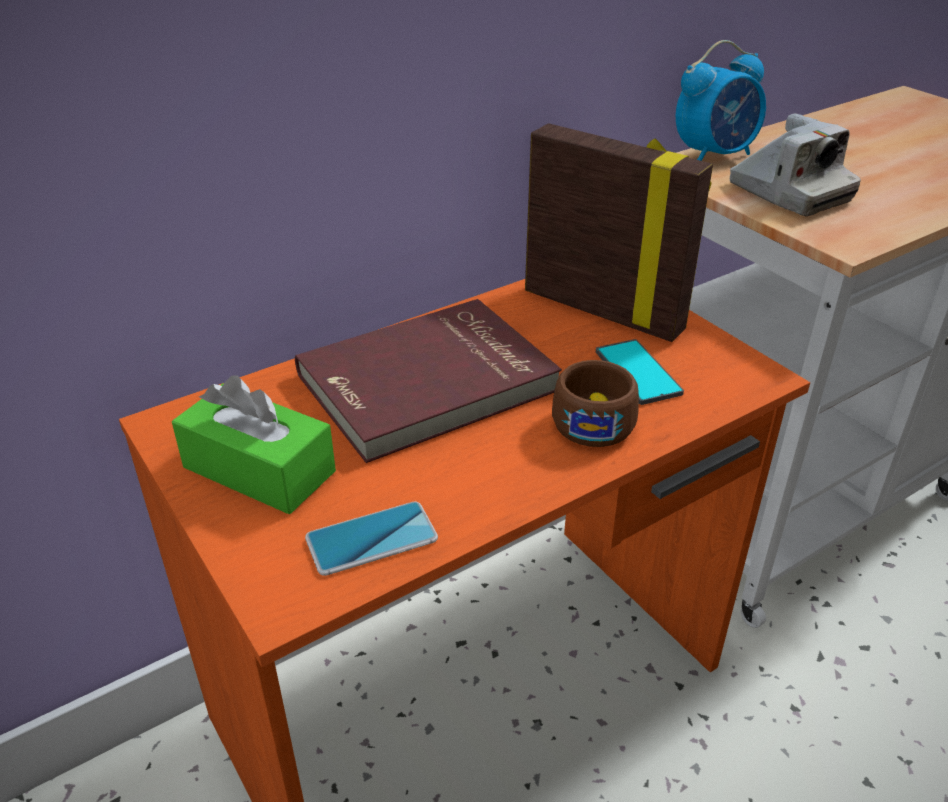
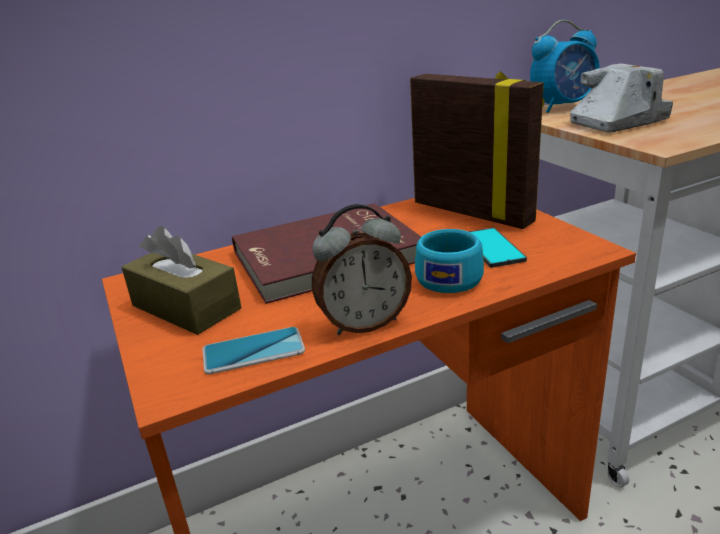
camera: 10 degrees right, 10 degrees down
(259, 469) = (186, 307): green tissue box -> brown tissue box
(501, 494) = (364, 323): none -> alarm clock
(594, 419) = (451, 276): brown cup -> turquoise cup
(789, 193) = (618, 122): camera -> camera turned 90 degrees counterclockwise

